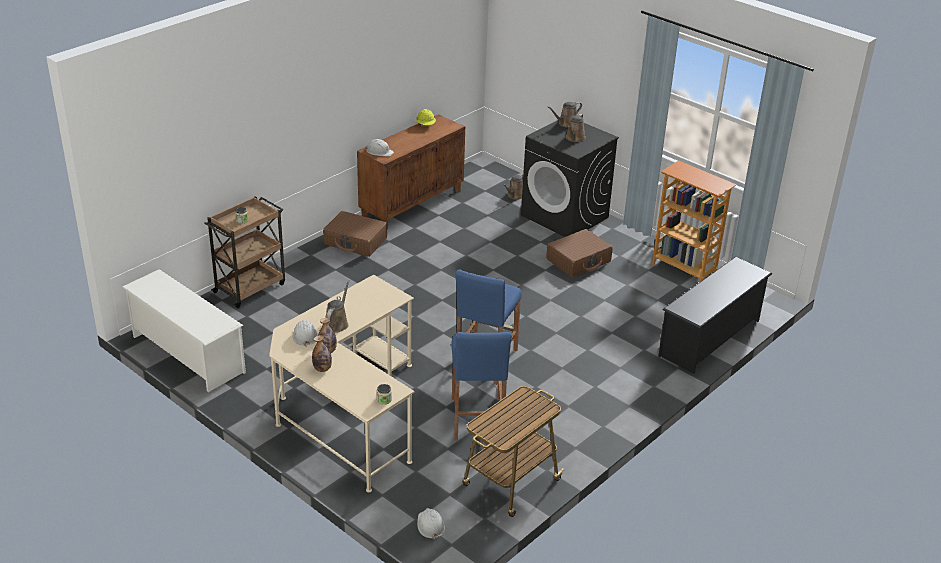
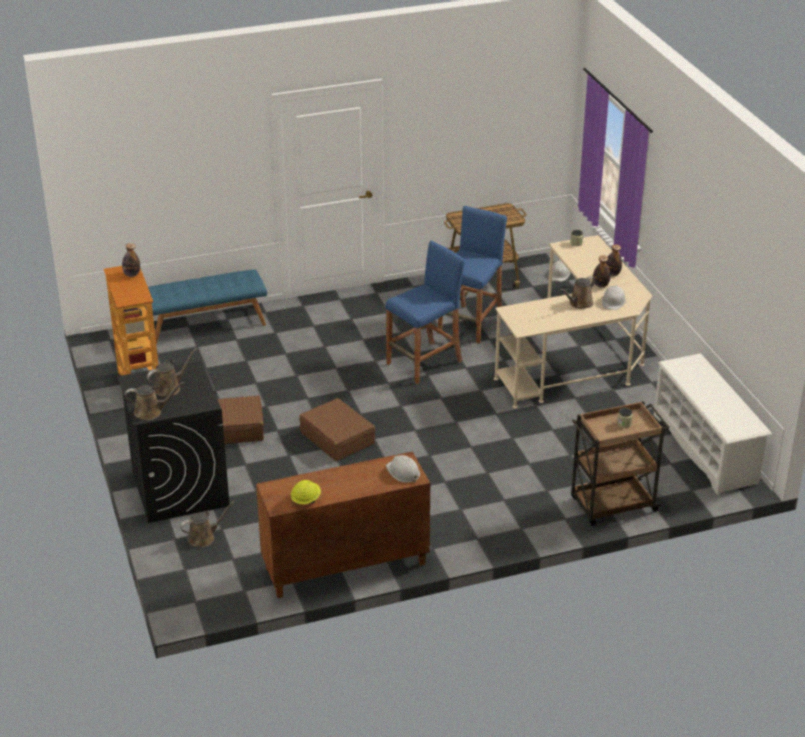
camera: 150 degrees left, 0 degrees up
(355, 241) = (456, 530): brown suitcase -> brown suitcase (337, 438)
(707, 185) = (132, 275): none -> bottle
(710, 338) = (206, 325): black shoe rack -> blue bench

